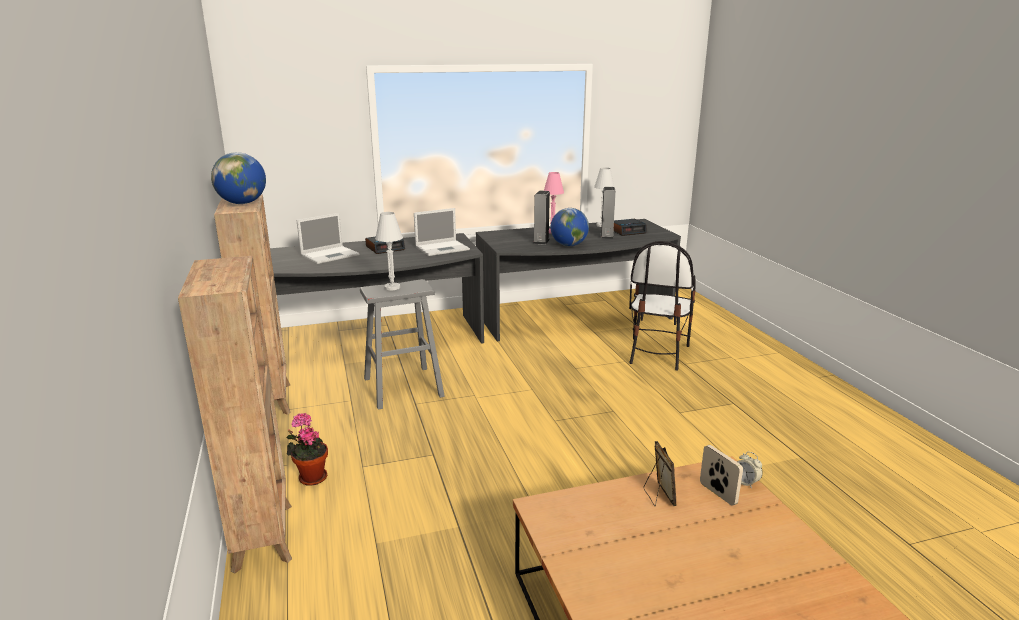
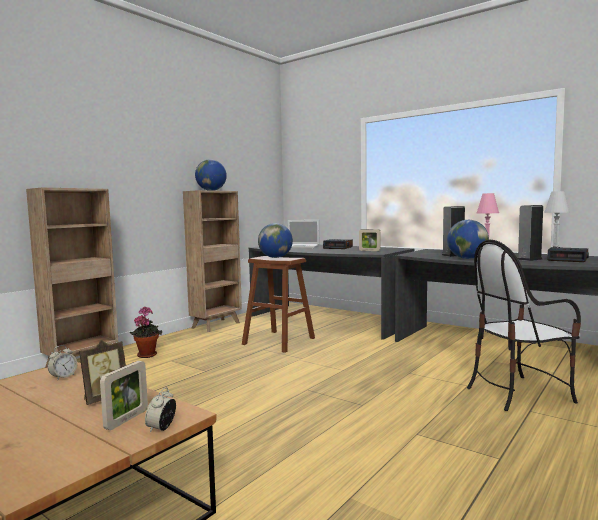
camera: 55 degrees right, 15 degrees down
(392, 287) = (275, 257): white table lamp -> globe
(403, 387) = (278, 341): grey stool -> brown stool
(443, 248) = (369, 250): laptop -> picture frame
(572, 511) = (63, 377): none -> alarm clock

